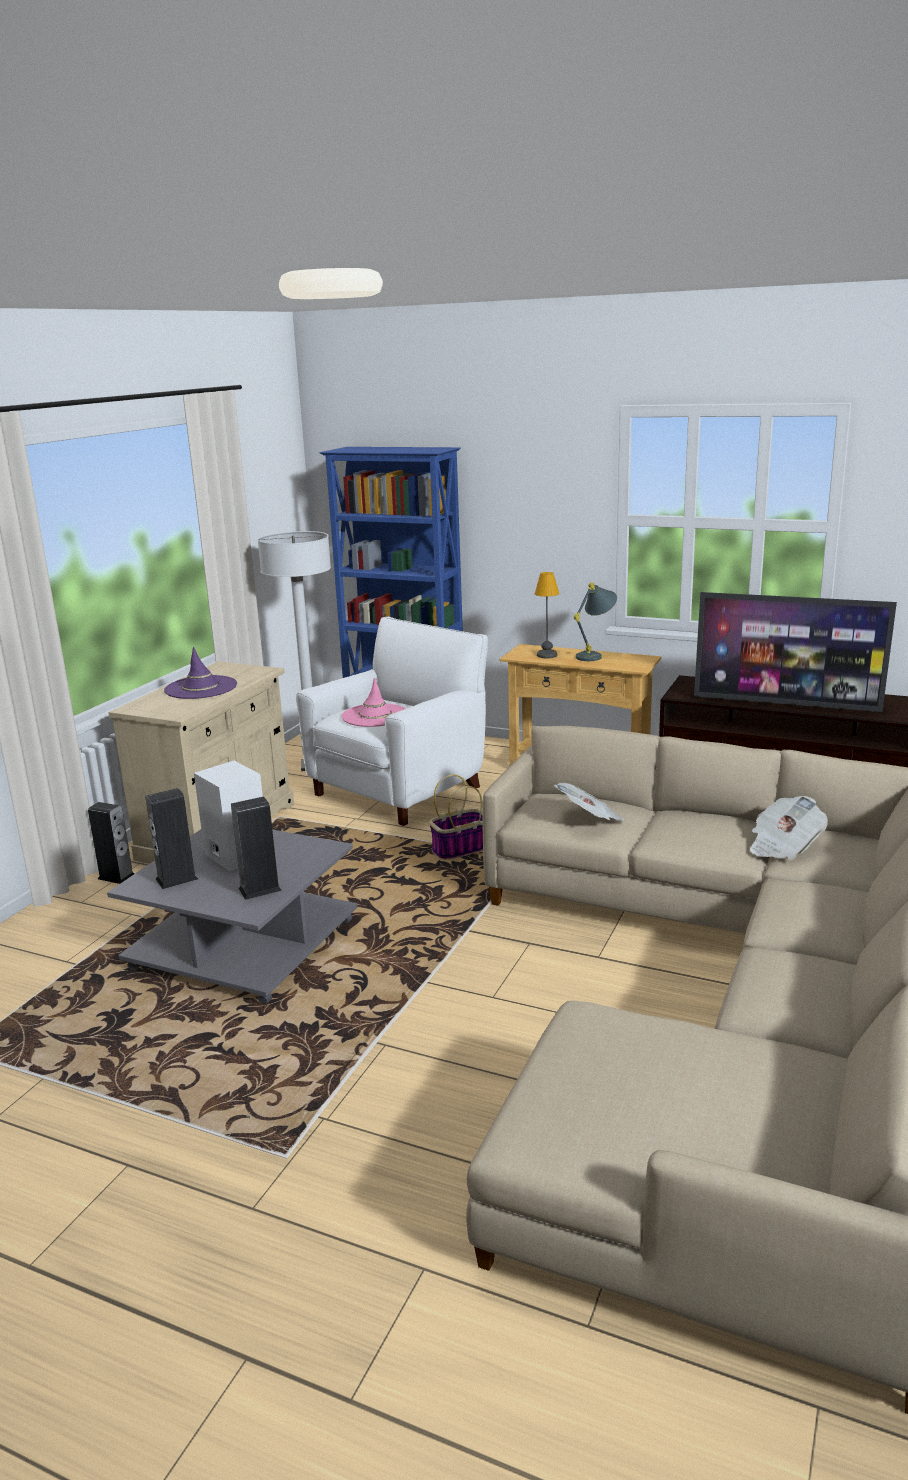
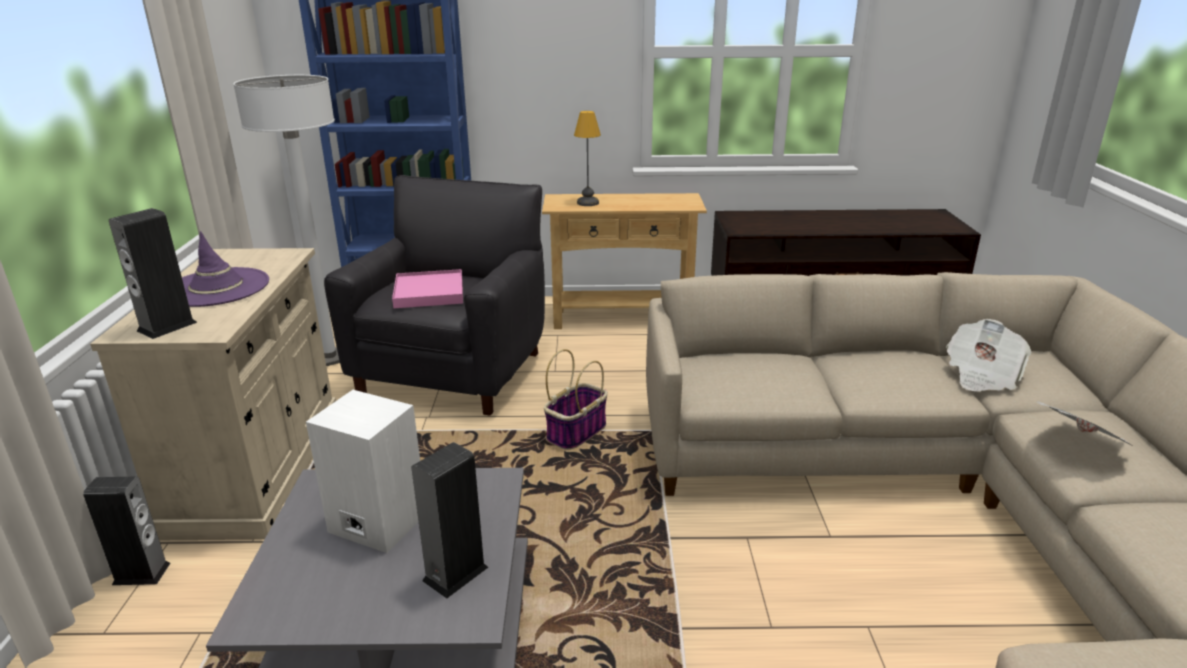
camera: 25 degrees left, 5 degrees up
(177, 879) = (312, 588): speaker -> speaker (167, 326)
(374, 716) = (429, 292): pink hat -> pink tray
(400, 789) = (454, 371): white armchair -> black armchair
(589, 819) = (773, 380): newspaper -> newspaper (1081, 445)
(595, 655) = (636, 198): grey table lamp -> none
(786, 703) = (841, 227): television -> none

